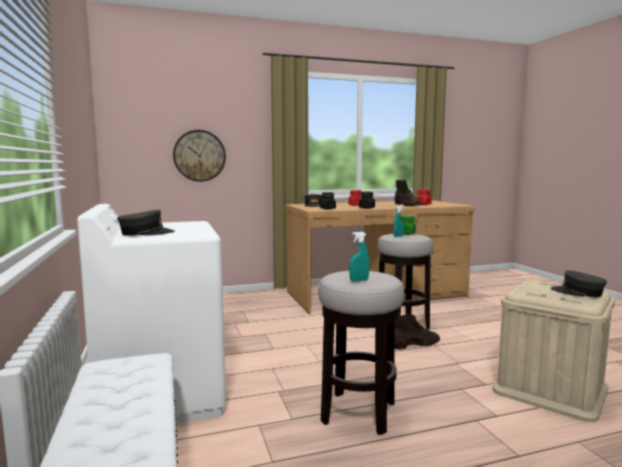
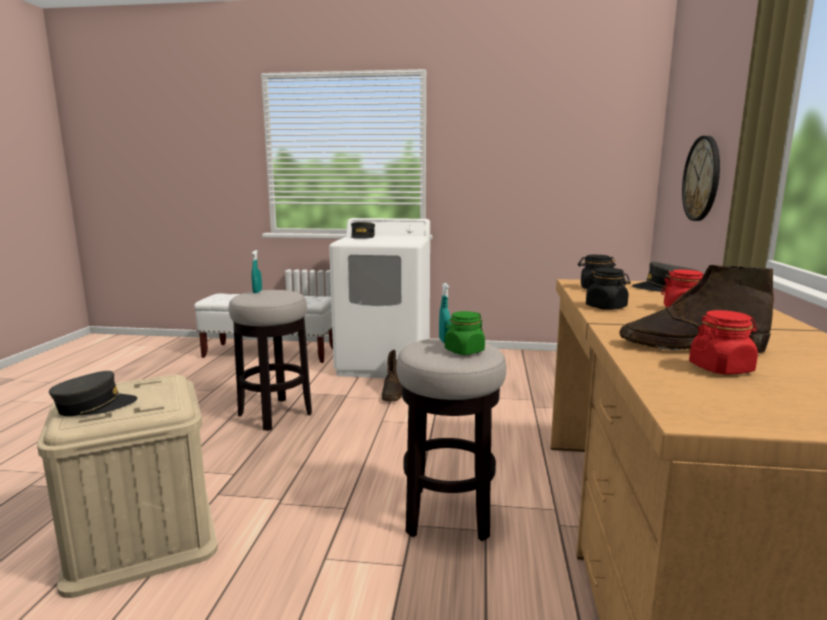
camera: 115 degrees right, 5 degrees up
(415, 344) = (365, 493): brown boot -> brown boot (393, 393)

